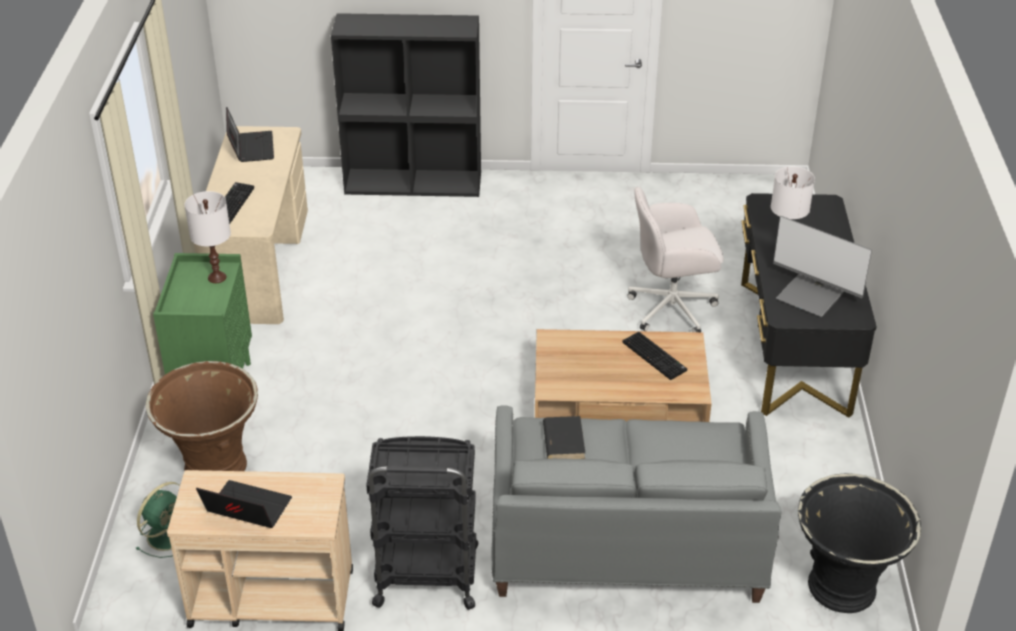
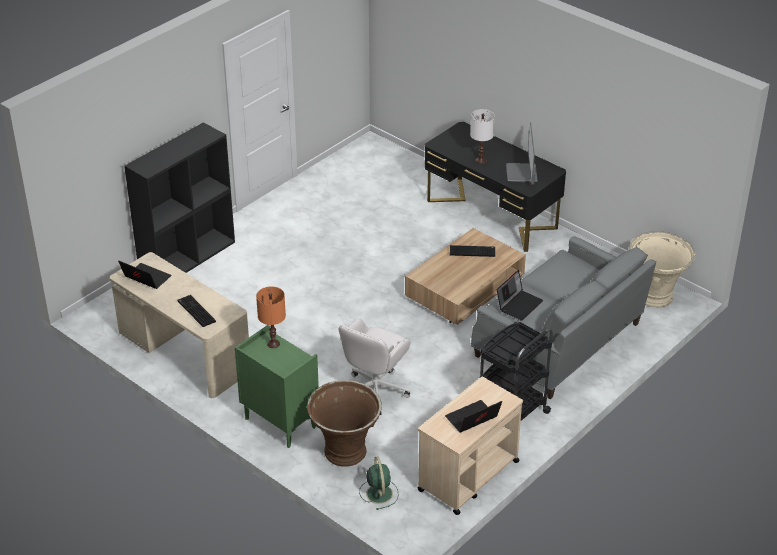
camera: 50 degrees left, 0 degrees up
(217, 277) = (273, 344): white table lamp -> orange table lamp
(563, 440) = (519, 304): black book -> laptop
(671, 309) = (417, 233): white office chair -> white office chair (375, 391)
(810, 296) = (523, 173): monitor -> monitor turned 105 degrees clockwise
(843, 588) = (655, 296): black planter -> beige planter

